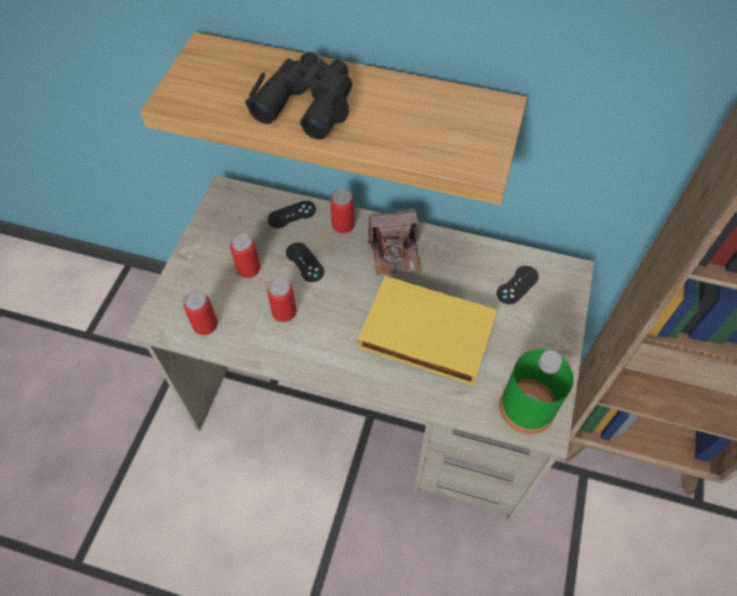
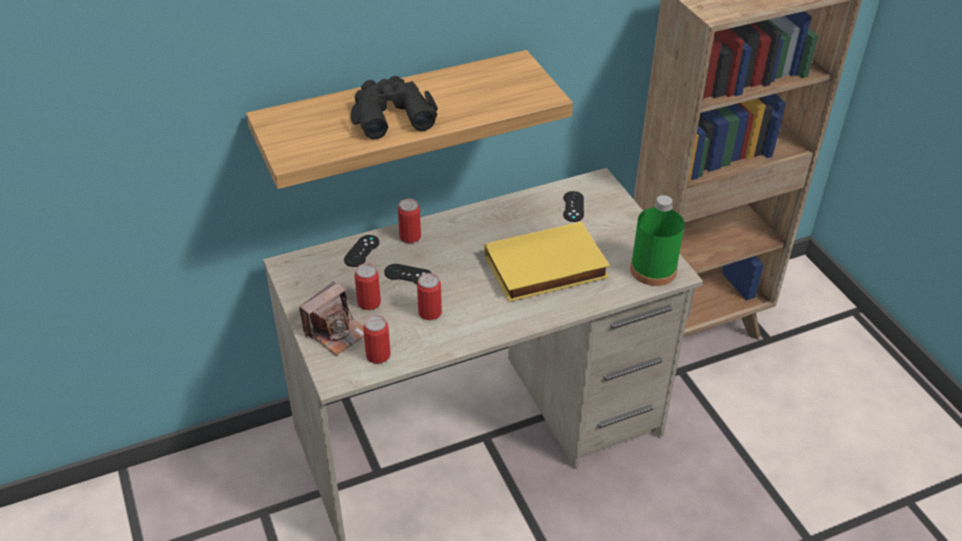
camera: 40 degrees left, 15 degrees down
(395, 253) = (469, 233): camera -> camera (336, 332)

